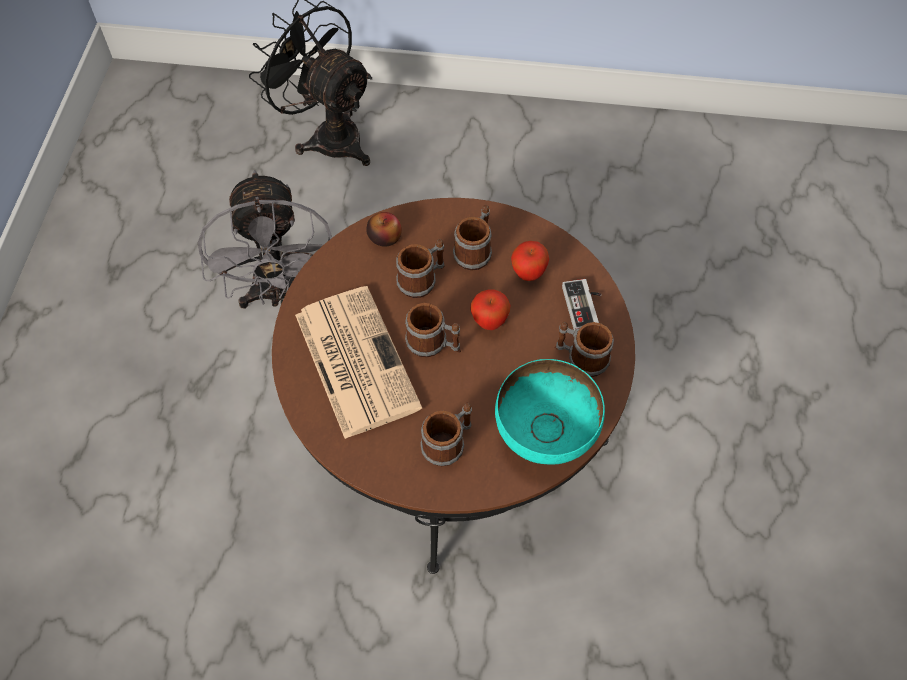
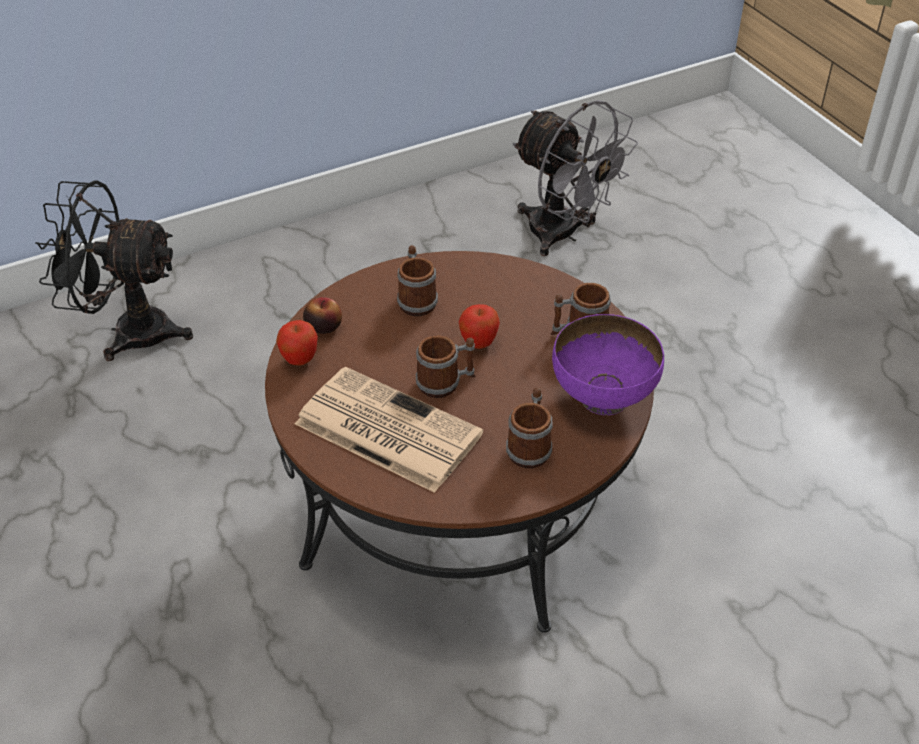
camera: 35 degrees left, 15 degrees down
(281, 294) = (194, 485): grey fan -> grey fan (563, 235)
(422, 280) = (389, 341): mug -> none
(528, 274) = (478, 294): apple -> apple (299, 360)
(545, 434) = (602, 398): turquoise bowl -> purple bowl
(585, 307) = (547, 295): game controller -> none

